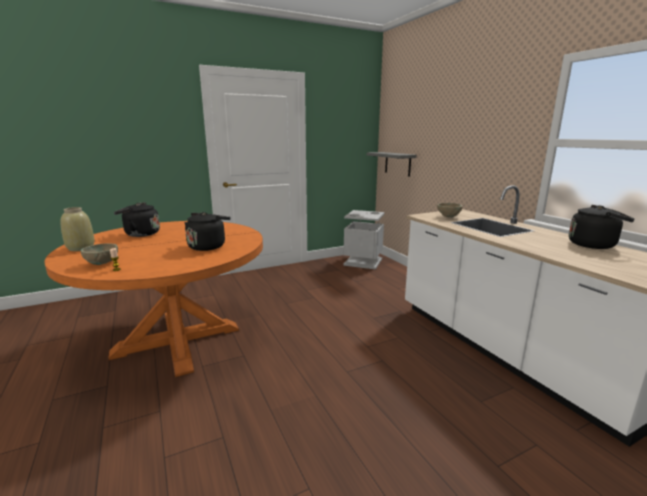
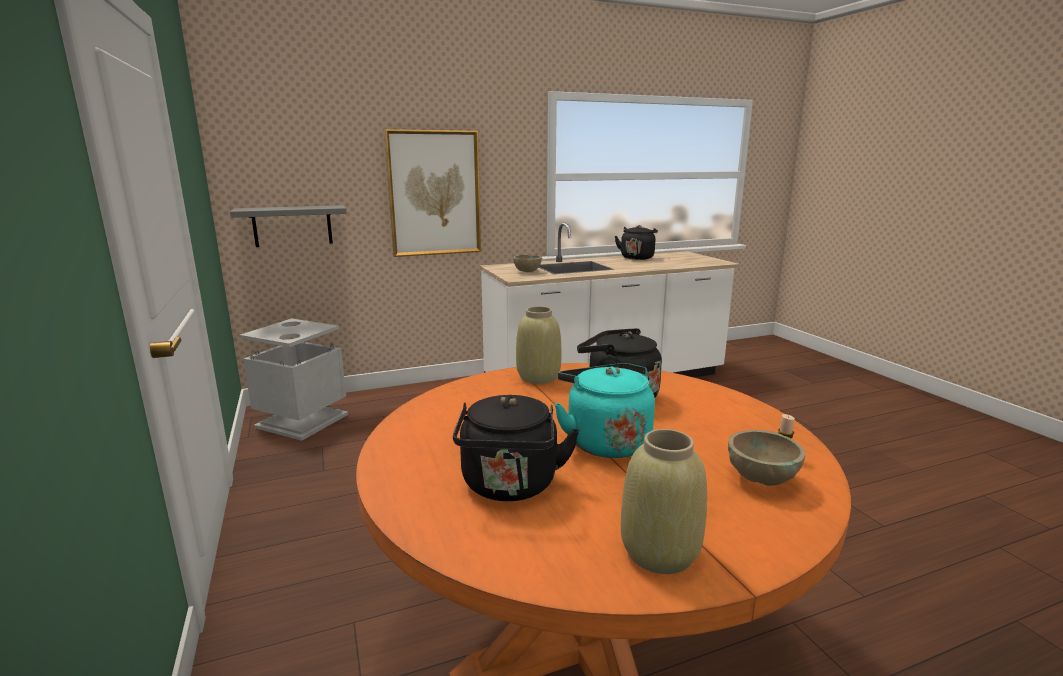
camera: 85 degrees left, 0 degrees up
(161, 244) = (604, 441): none -> turquoise kettle
(241, 235) = (539, 377): none -> beige vase
(459, 151) = (434, 193): none -> picture

